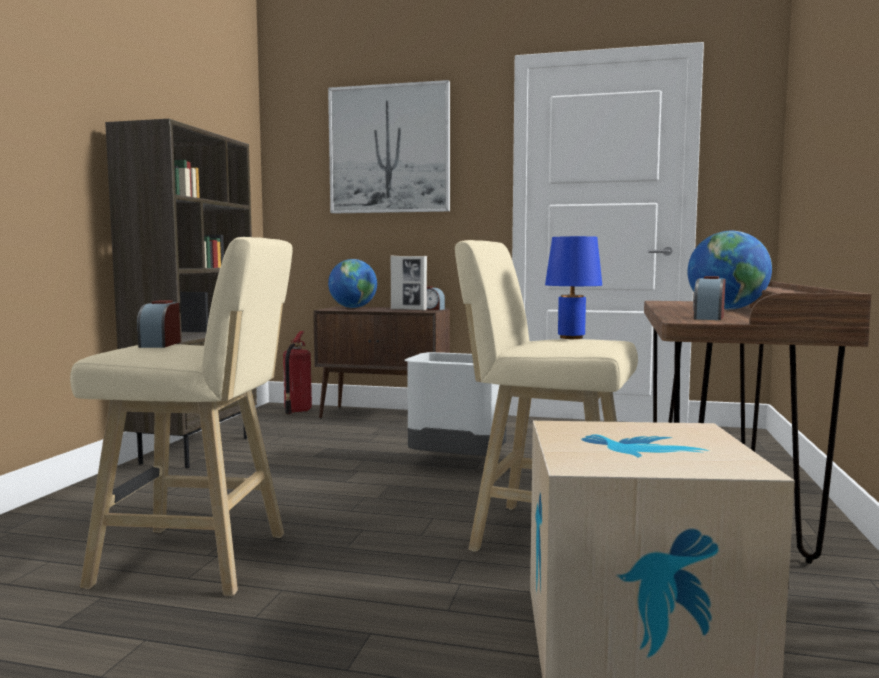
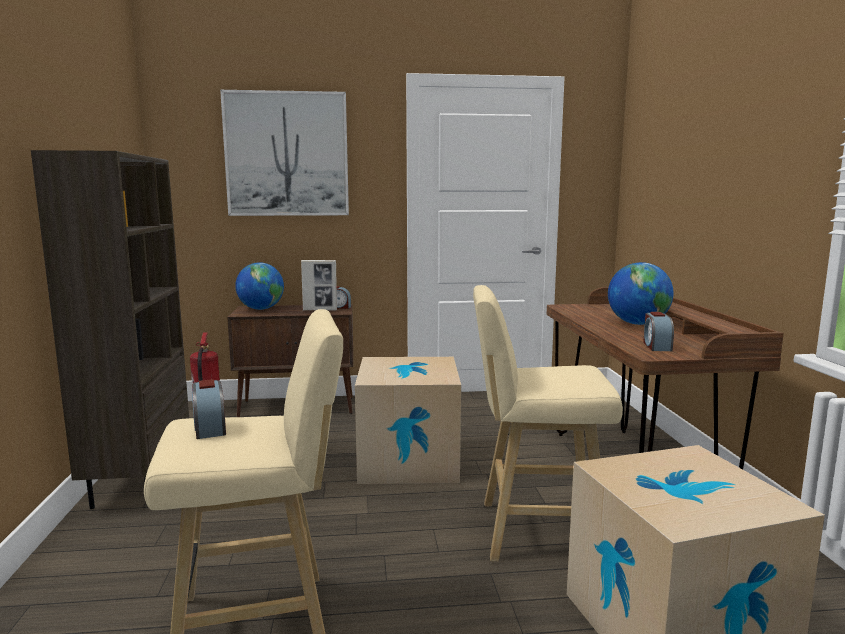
camera: 20 degrees left, 5 degrees up
(458, 465) = (408, 461): grey trash can -> cardboard box
(571, 337) = (555, 369): blue table lamp -> none

